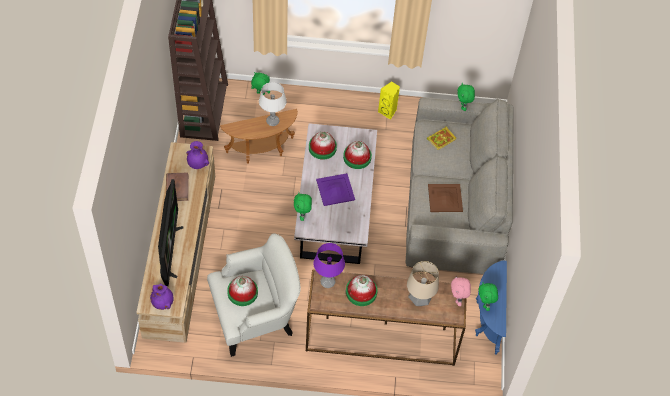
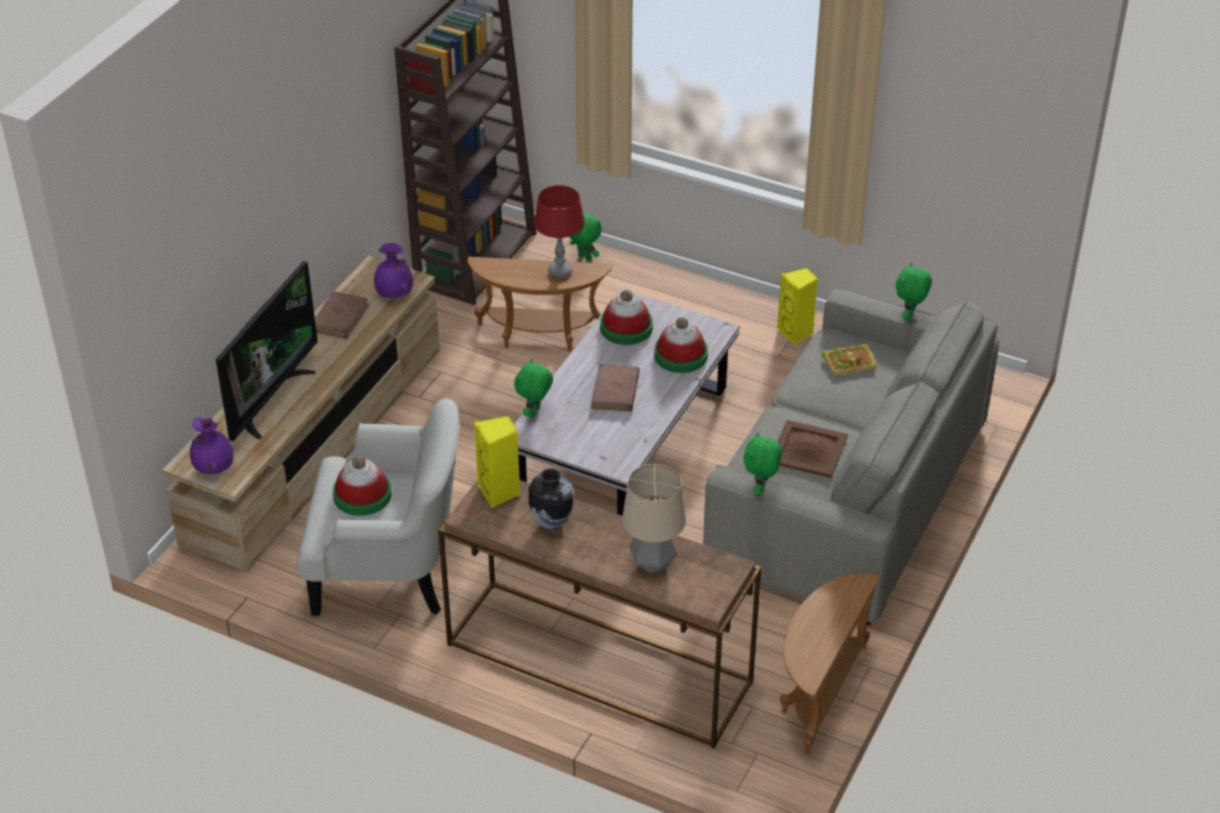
camera: 25 degrees right, 15 degrees down
(272, 121) = (560, 271): white table lamp -> red table lamp
(328, 282) = (499, 492): purple table lamp -> yellow speaker
(335, 189) = (615, 391): purple tray -> brown book
(361, 292) = (551, 523): hat -> vase
(458, 299) = (728, 582): pink plush toy -> none
(485, 304) = (800, 632): green plush toy -> green plush toy (761, 489)
(487, 319) = (818, 692): blue side table -> brown side table

